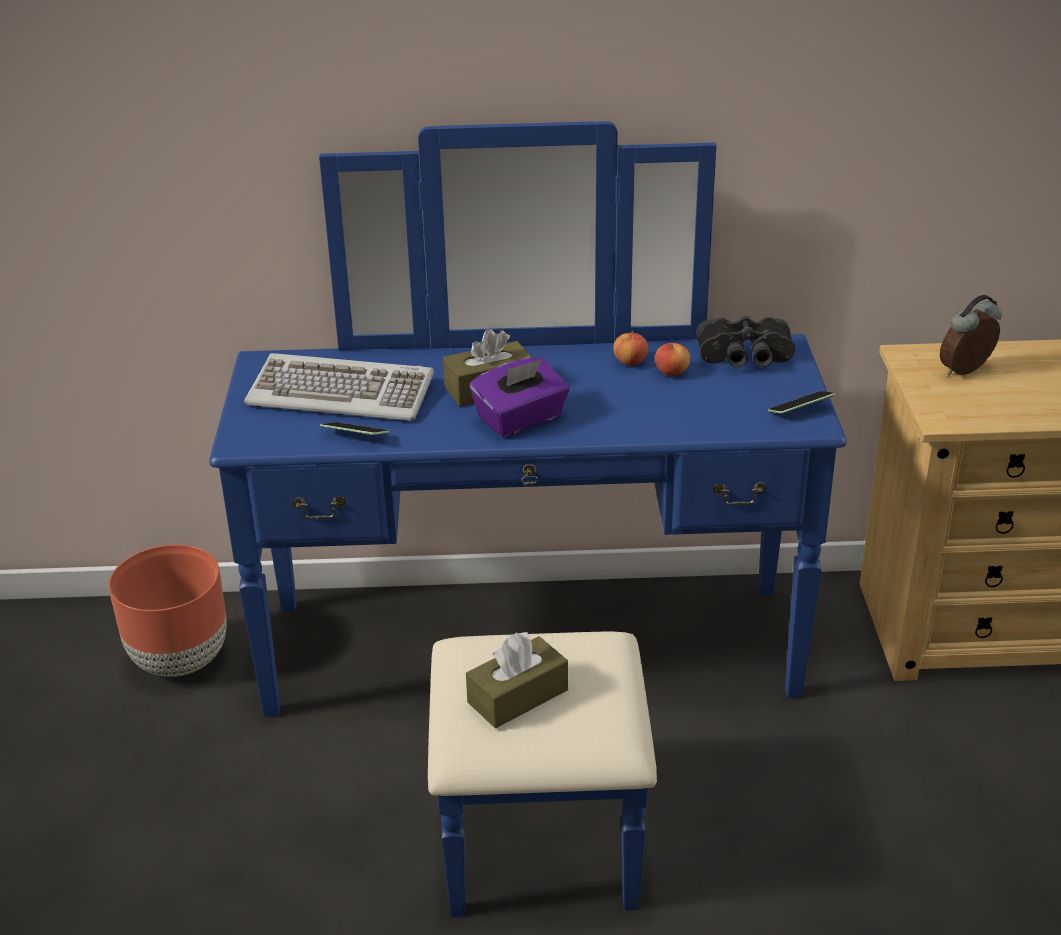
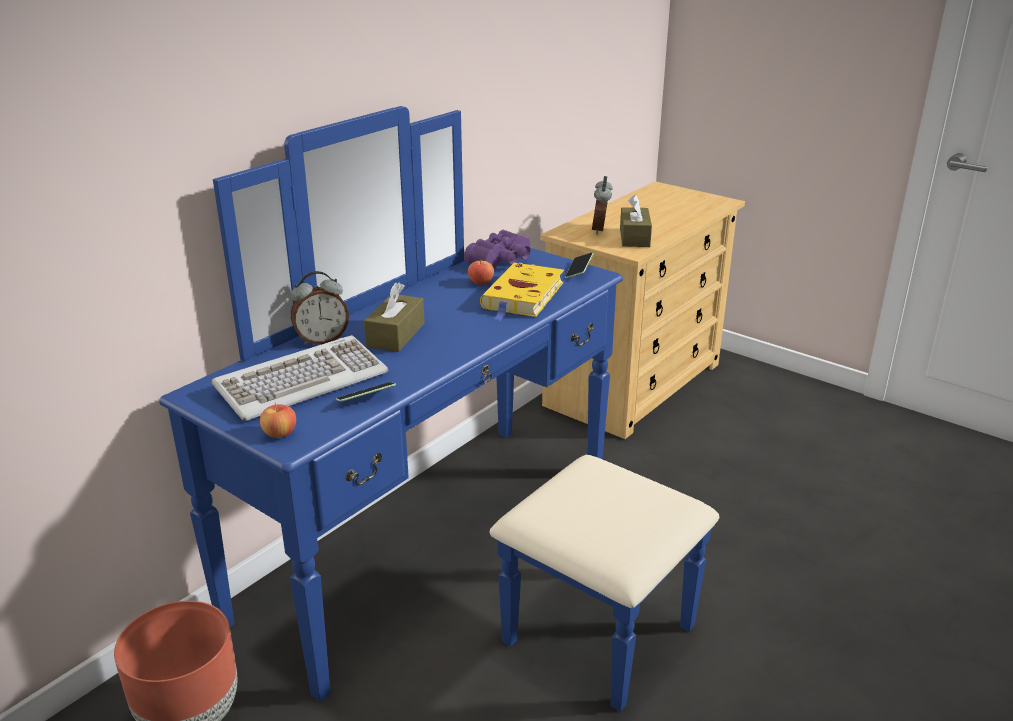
camera: 50 degrees left, 5 degrees down
(425, 361) = (322, 340): none -> alarm clock
(518, 696) = (605, 516): brown tissue box -> brown tissue box (634, 237)
(521, 419) = (450, 340): purple tissue box -> none
(630, 362) = (448, 287): apple -> apple (280, 434)
(679, 409) = (522, 297): none -> yellow book
(745, 358) = (503, 261): black binoculars -> purple binoculars

